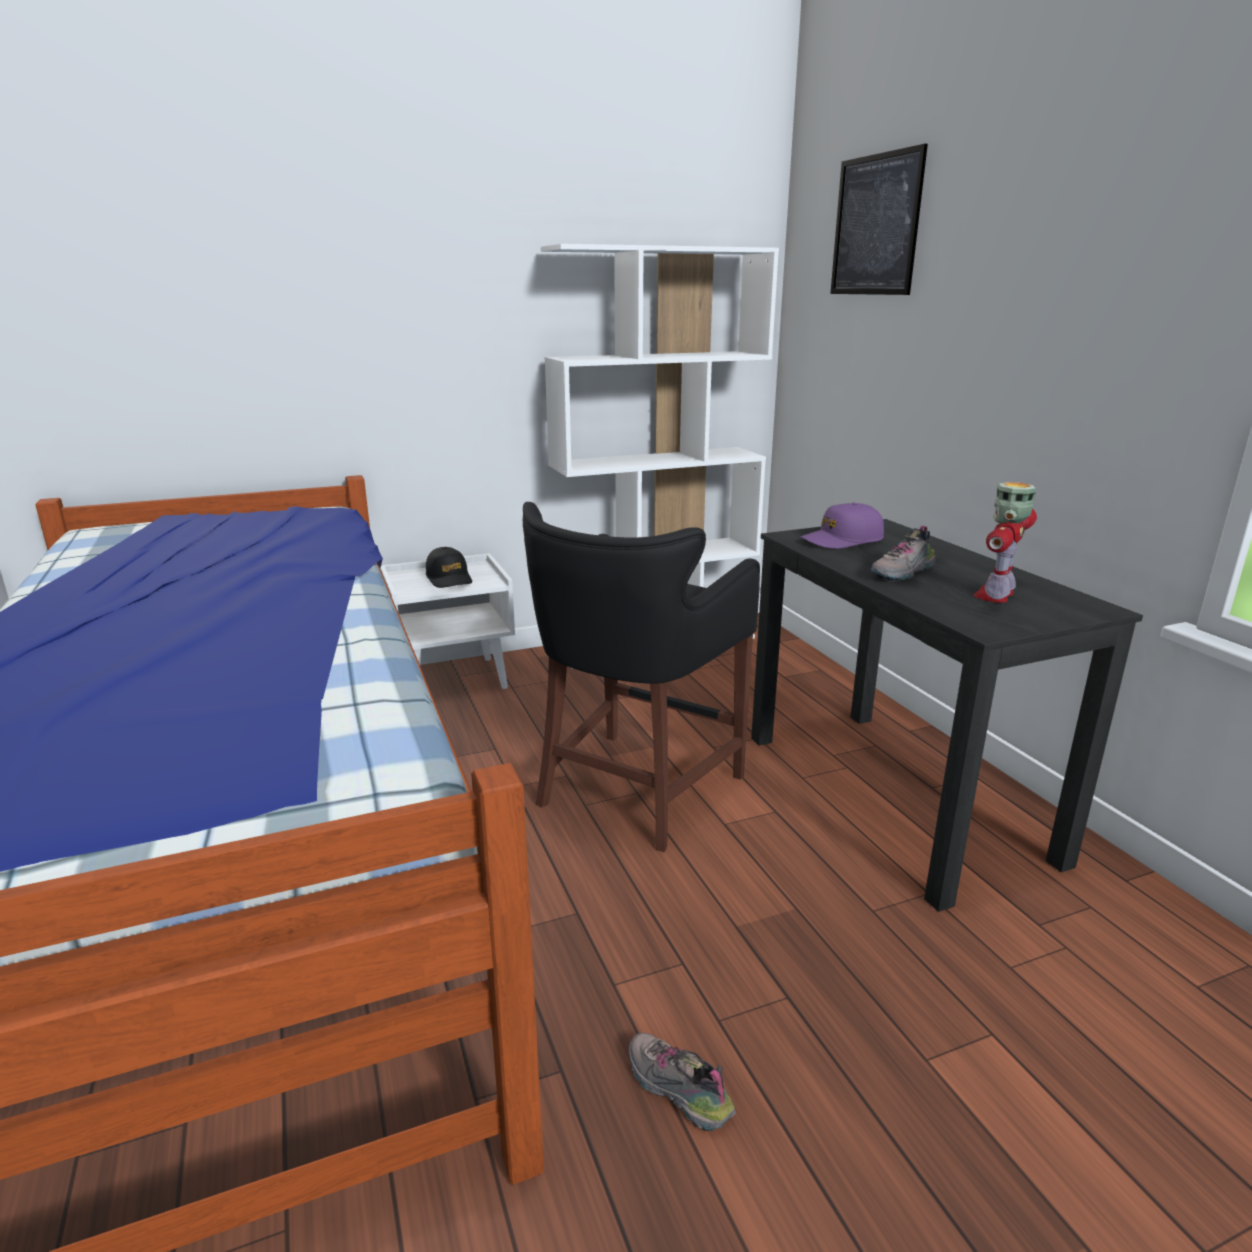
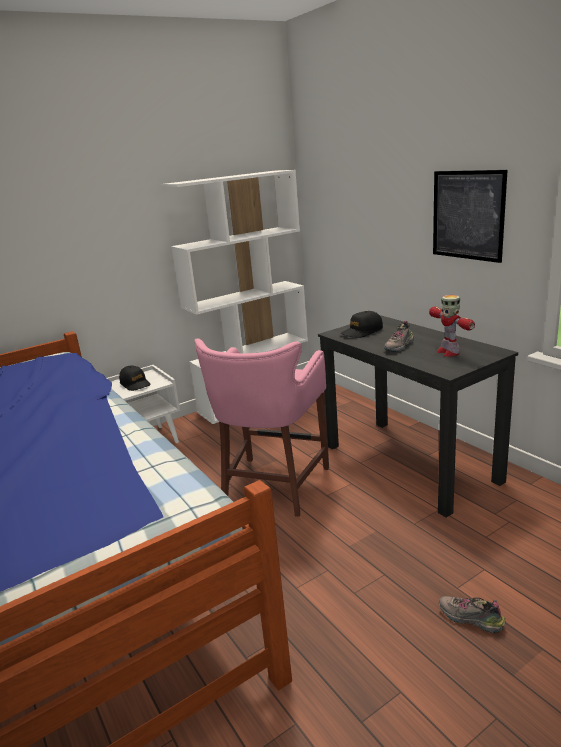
camera: 10 degrees left, 0 degrees up
(635, 791) = (273, 487): black stool -> pink stool
(675, 1090) = (343, 629): shoe -> shoe (469, 619)
(842, 540) = (362, 332): purple cap -> black cap
(875, 225) = (348, 155): picture -> picture (467, 215)
(996, 595) = (448, 352): toy robot -> toy robot turned 45 degrees counterclockwise

